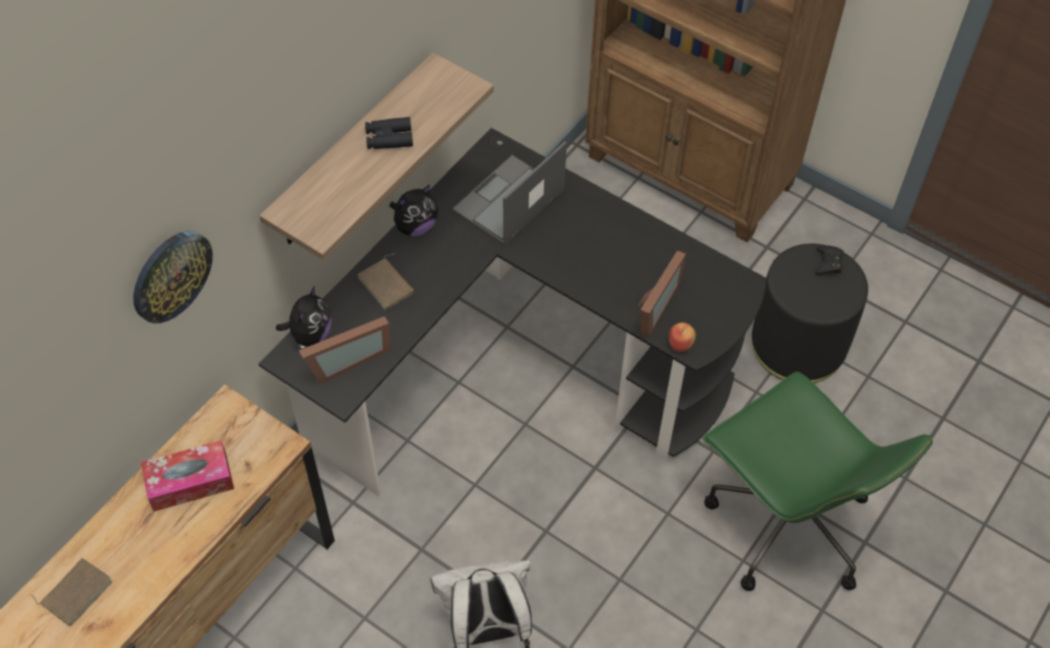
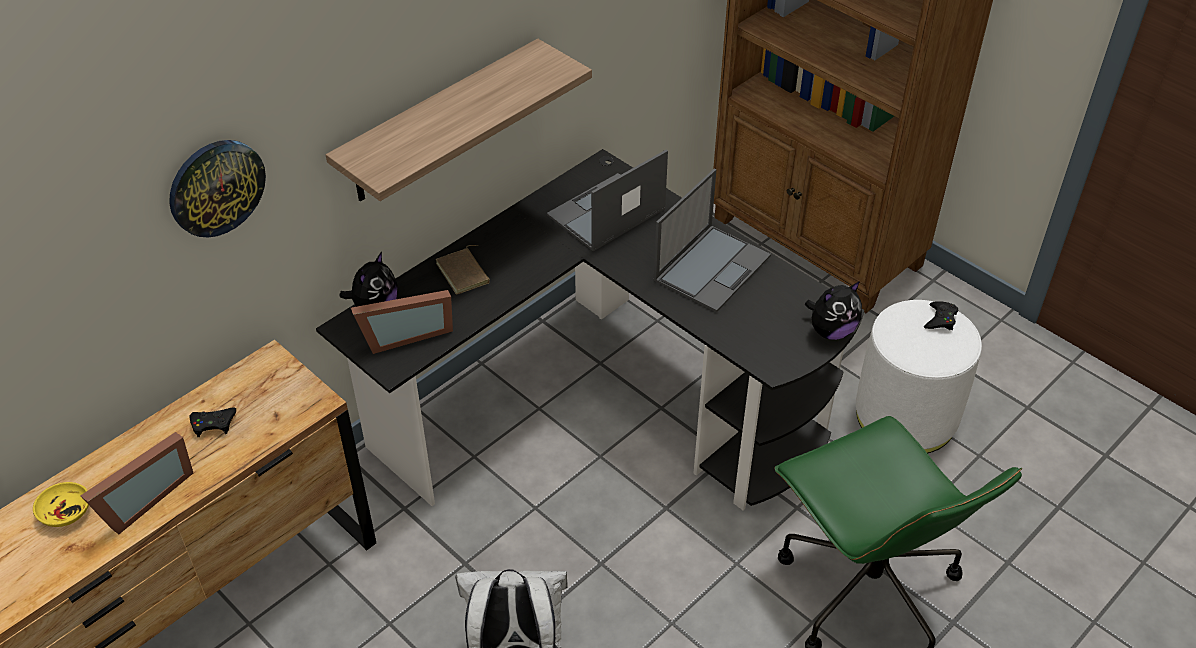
camera: 10 degrees right, 10 degrees down
(75, 592) = (66, 511): brown book -> yellow bowl
(190, 482) = (213, 424): tissue box -> black game controller
(389, 138) = (474, 103): black binoculars -> none
(415, 226) = (506, 225): plush toy -> plush toy (831, 331)
(620, 249) = (712, 267): none -> laptop
(651, 307) = (734, 323): picture frame -> picture frame (142, 499)
(680, 344) = (760, 361): apple -> none
(798, 345) = (906, 416): black ottoman -> white ottoman

